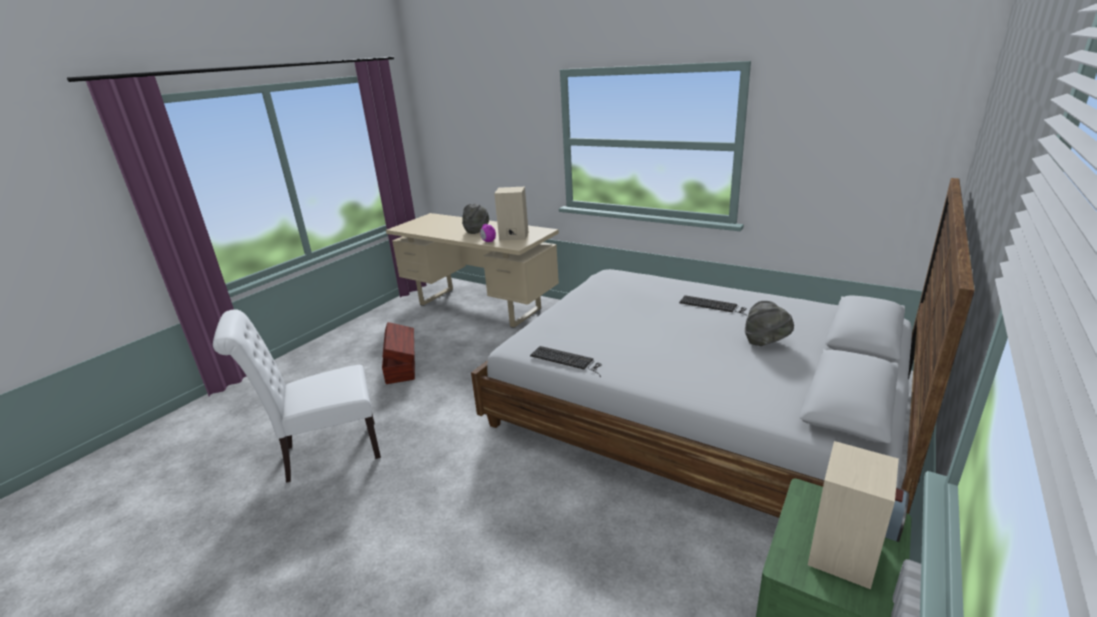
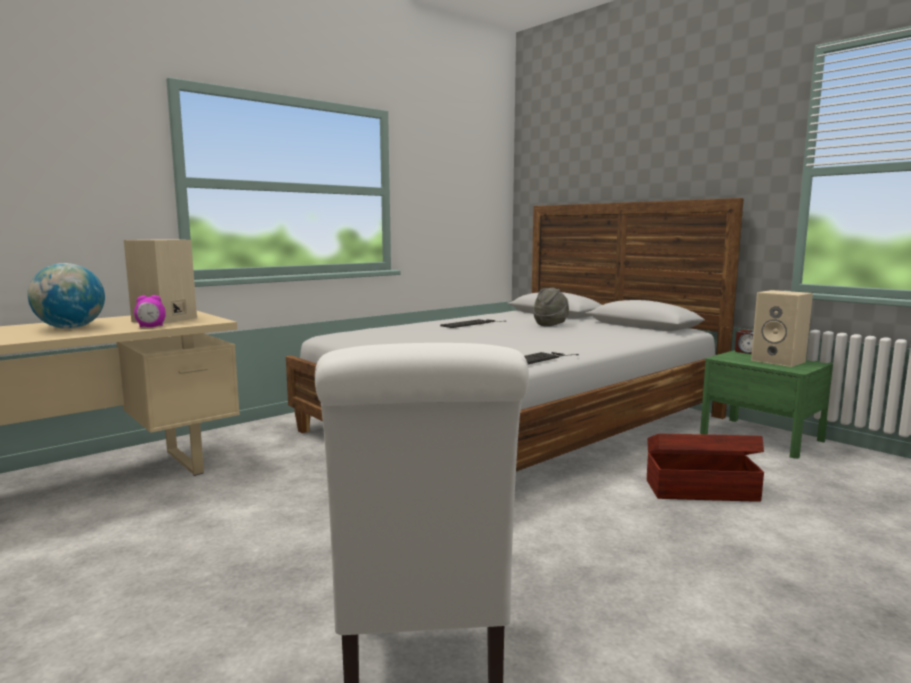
camera: 75 degrees left, 15 degrees down
(401, 366) = (171, 583): brown storage box -> brown storage box (699, 490)
(477, 230) = (71, 328): grey hat -> globe

